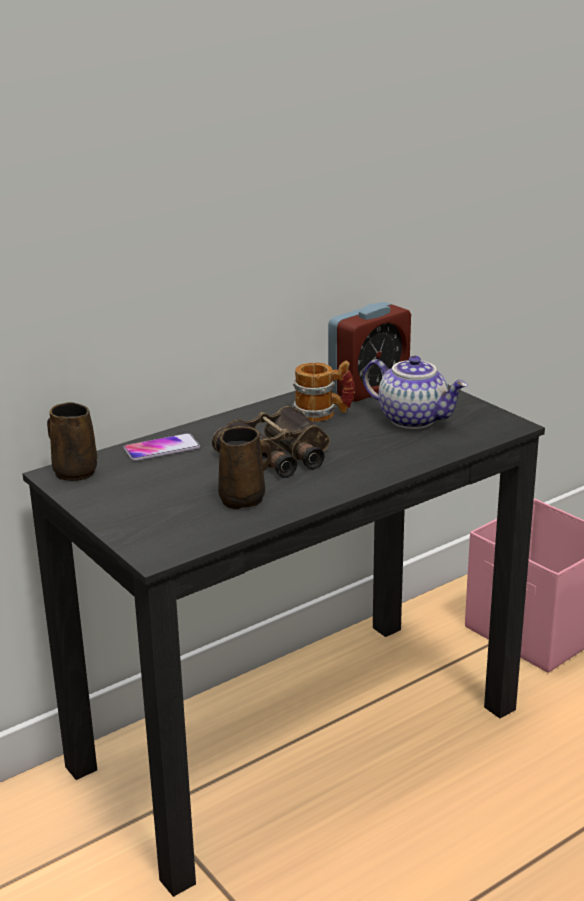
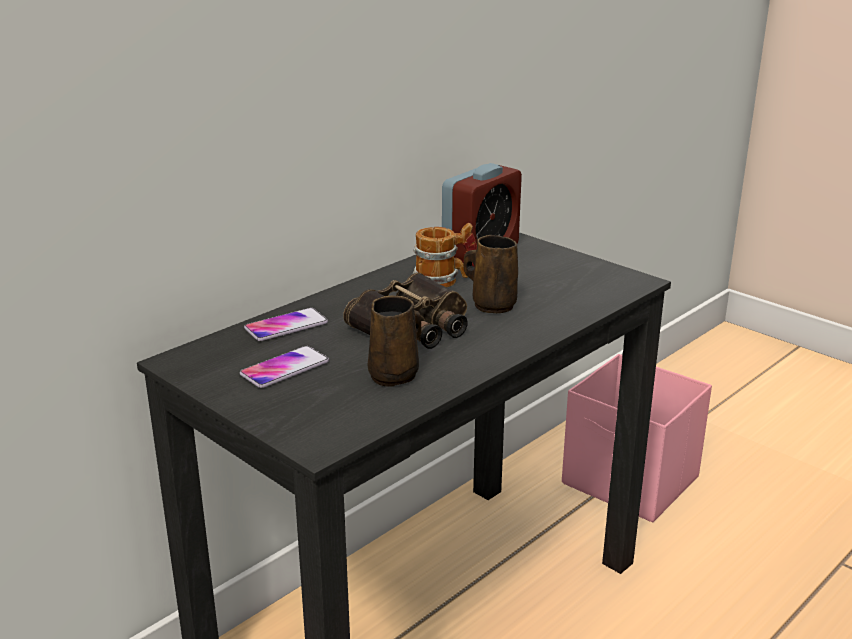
camera: 10 degrees left, 0 degrees up
(73, 471) = (195, 357): brown mug -> brown mug (491, 305)
(148, 487) = (284, 368): none -> phone
(414, 419) = (539, 280): teapot -> none

